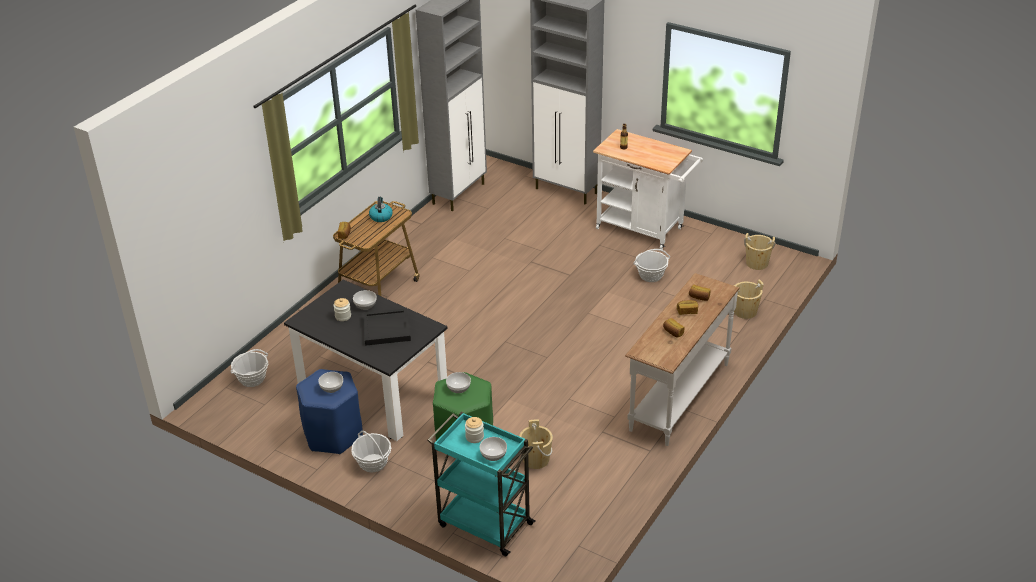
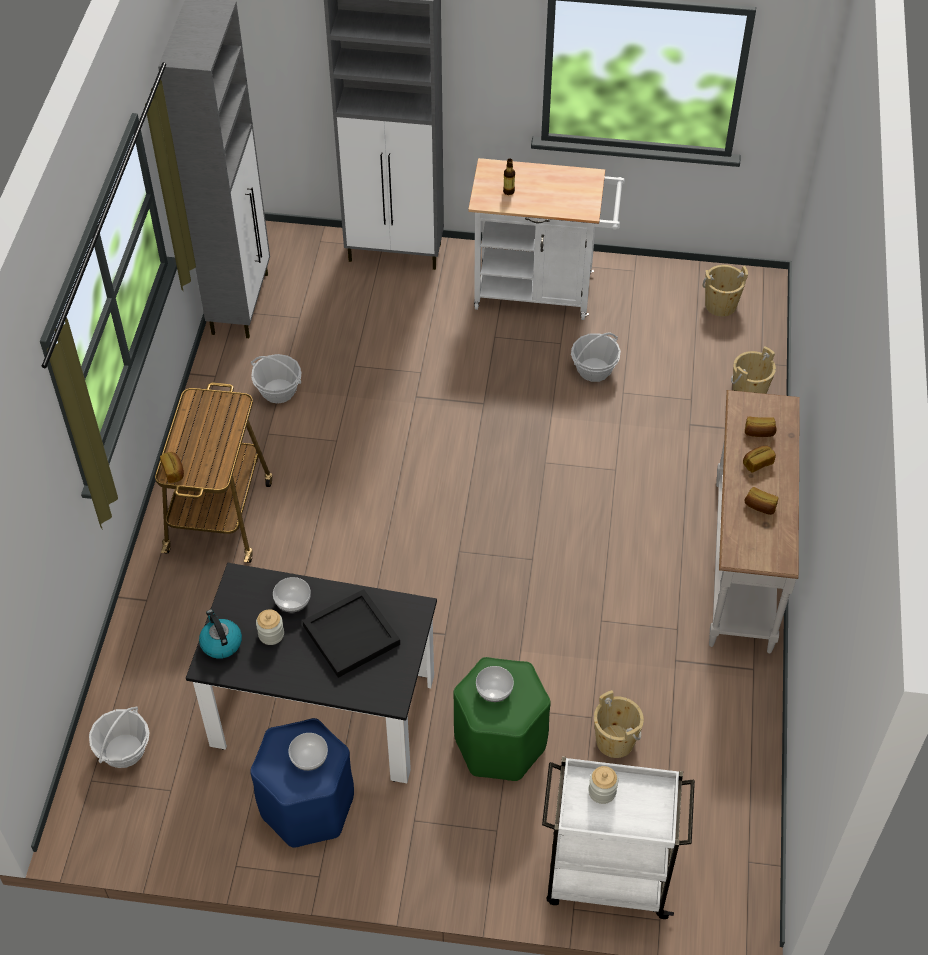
camera: 25 degrees left, 15 degrees up
(373, 463) = (394, 834): basket -> basket (278, 391)
(381, 216) = (209, 419): kettle -> kettle (221, 643)
(483, 524) = (606, 876): turquoise cart -> white cart
(493, 455) = (646, 813): bowl -> none

